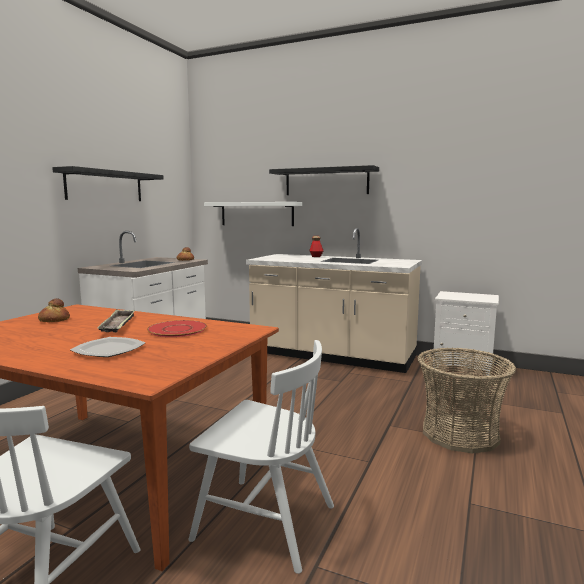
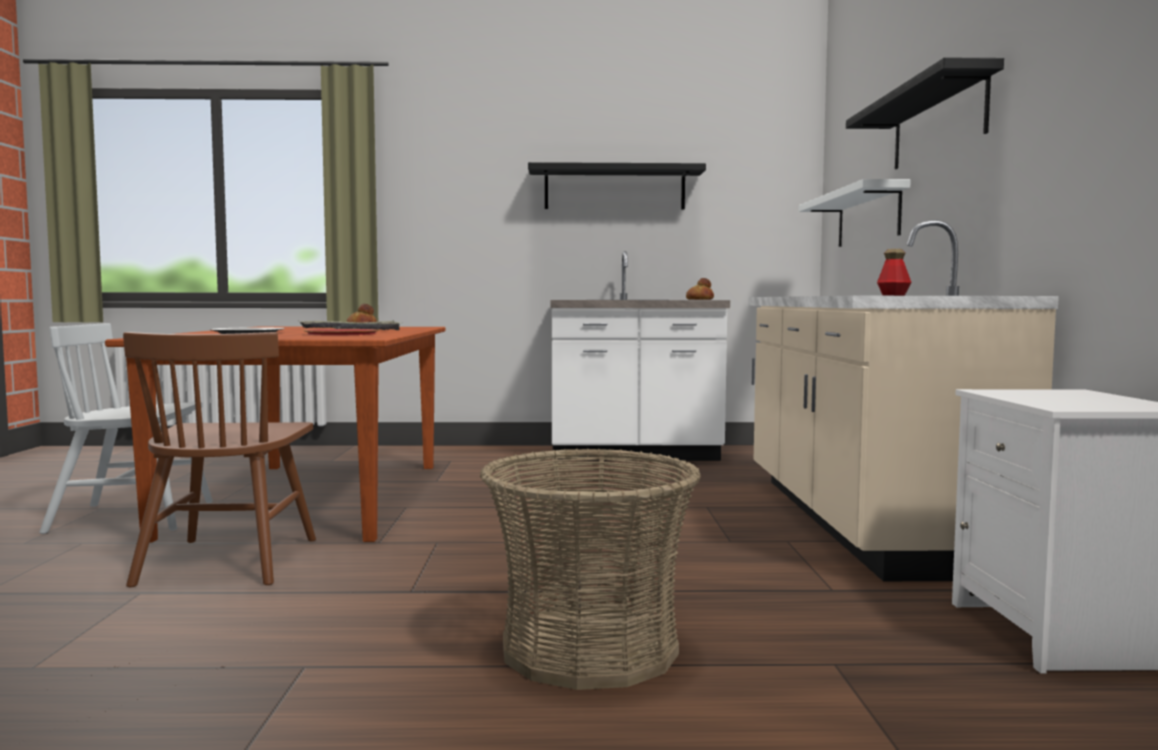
camera: 65 degrees right, 5 degrees down
(264, 522) = (228, 561): white chair -> brown chair

